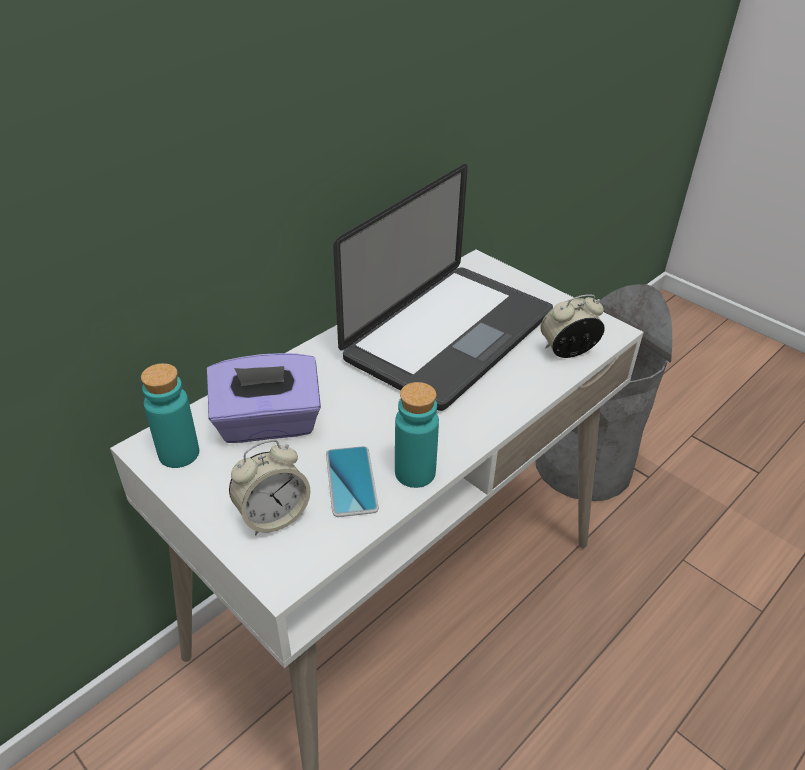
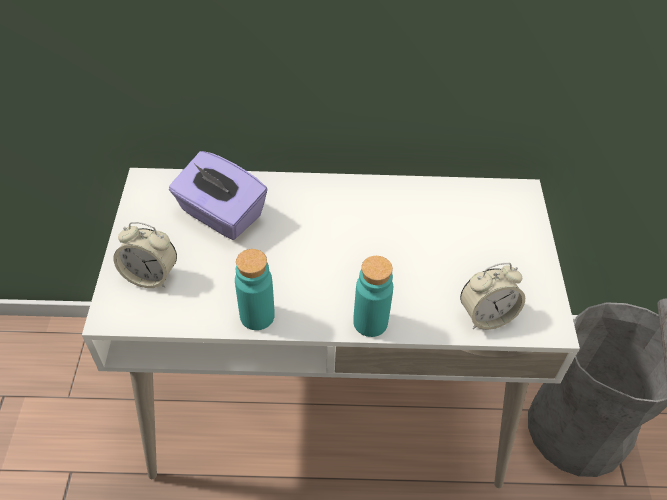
camera: 45 degrees right, 10 degrees up
(179, 453) = (155, 197): turquoise bottle -> turquoise bottle (370, 322)
(351, 481) = (215, 290): phone -> none
(449, 336) = (414, 237): laptop -> none
(567, 352) = (486, 315): alarm clock -> alarm clock turned 135 degrees clockwise

